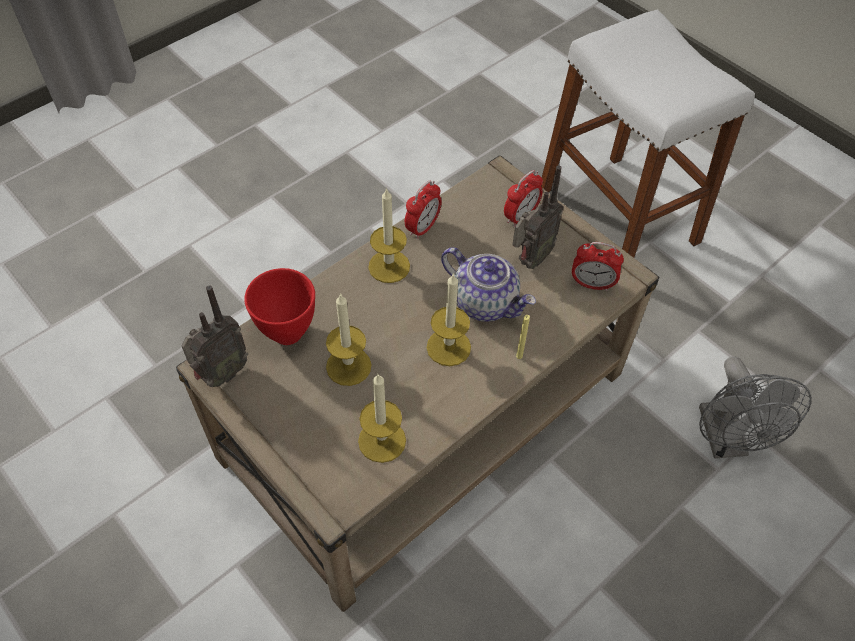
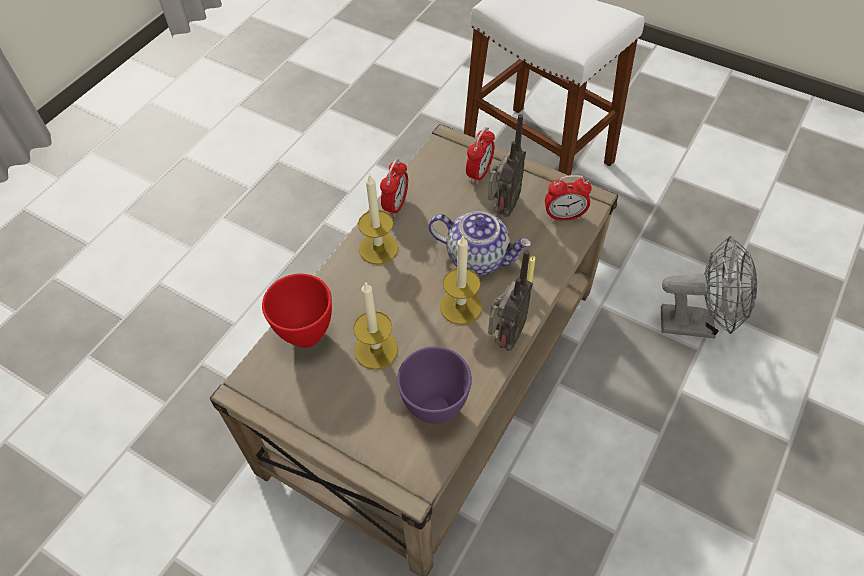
camera: 15 degrees left, 0 degrees up
(221, 374) = (257, 392): radio -> radio (505, 338)
(382, 440) = (433, 409): candle -> purple bowl
(726, 441) = (696, 323): grey fan -> grey fan turned 60 degrees counterclockwise

